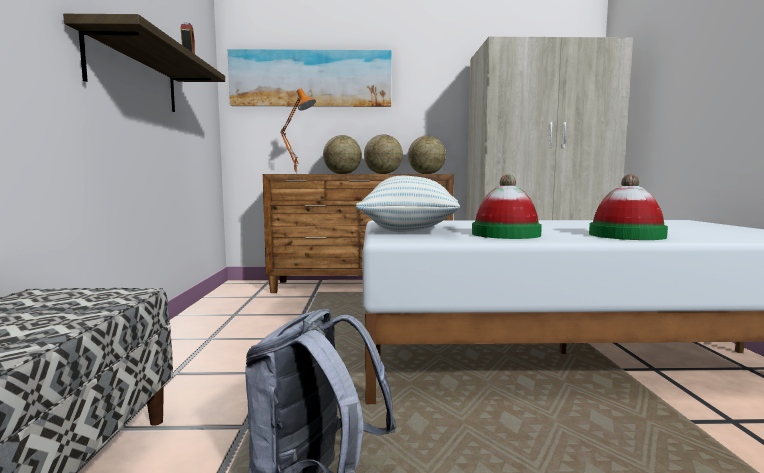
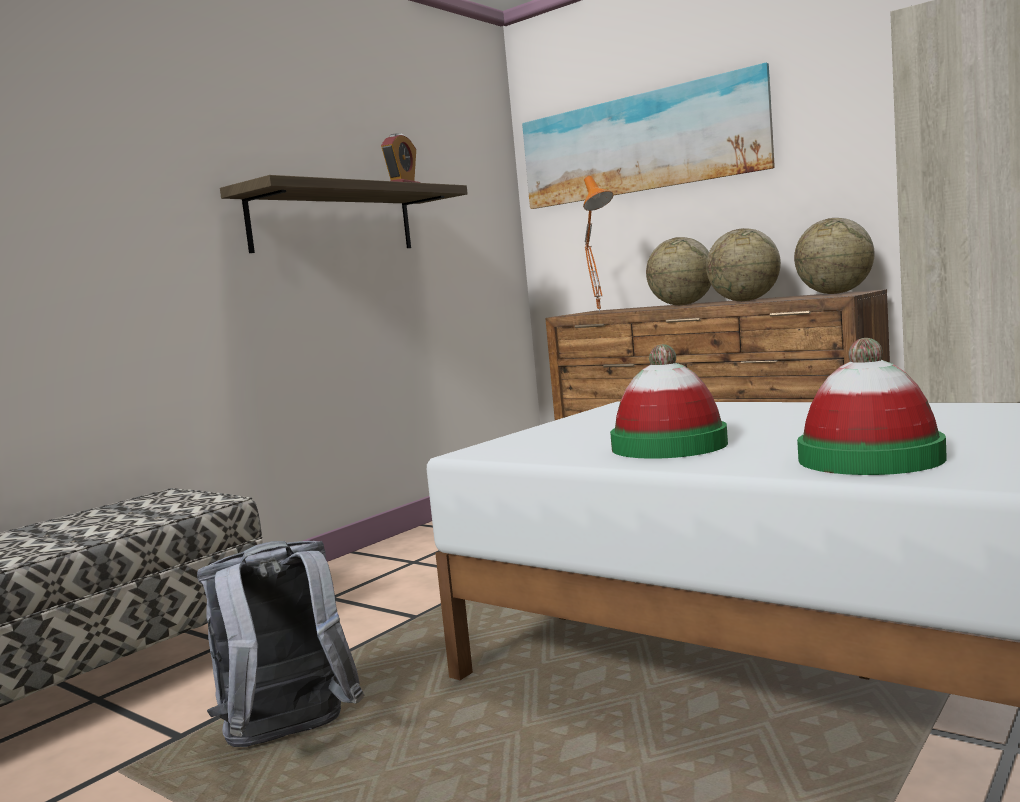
camera: 40 degrees right, 0 degrees up
(410, 231) = (570, 431): pillow -> none

